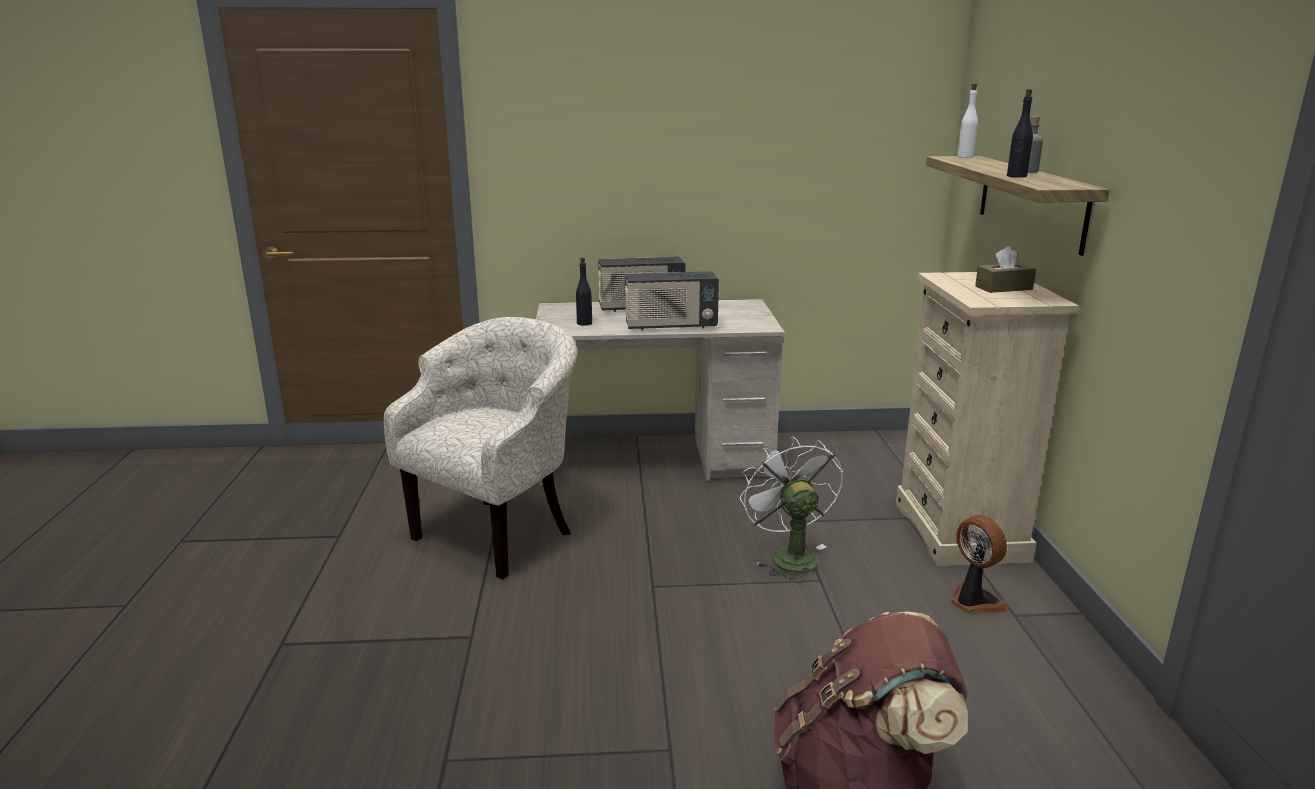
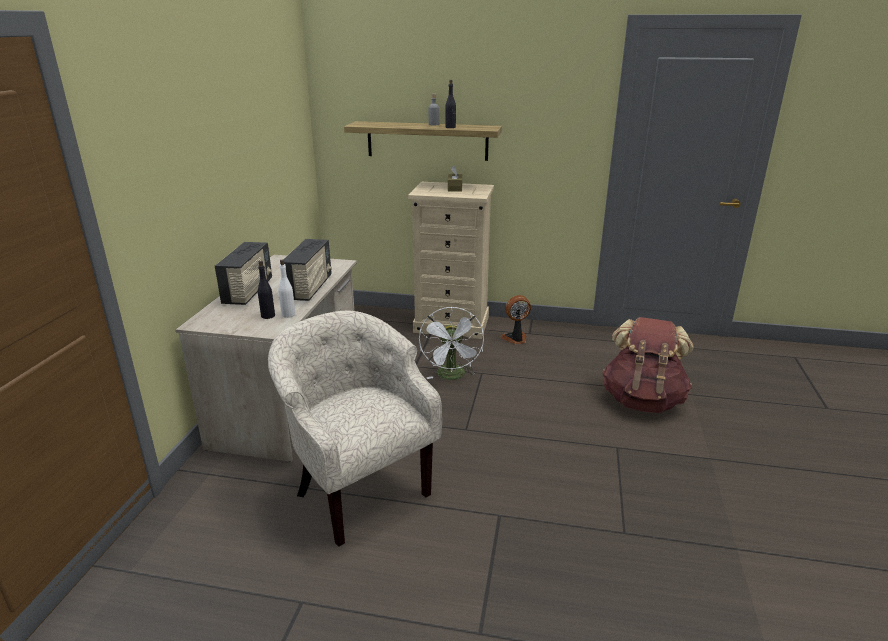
camera: 75 degrees left, 5 degrees up
(788, 555) = (452, 376): white fan -> white fan turned 90 degrees counterclockwise
(965, 156) = (359, 123): white bottle -> white bottle (288, 314)

